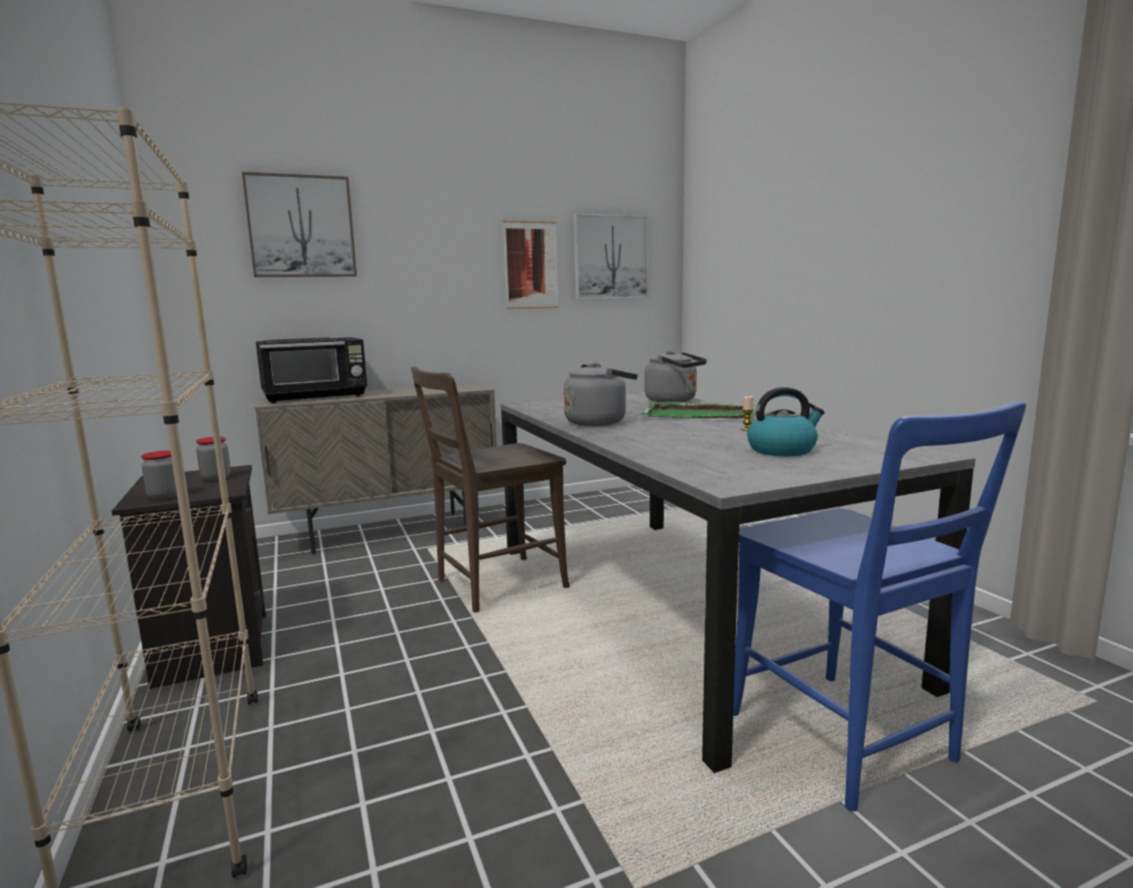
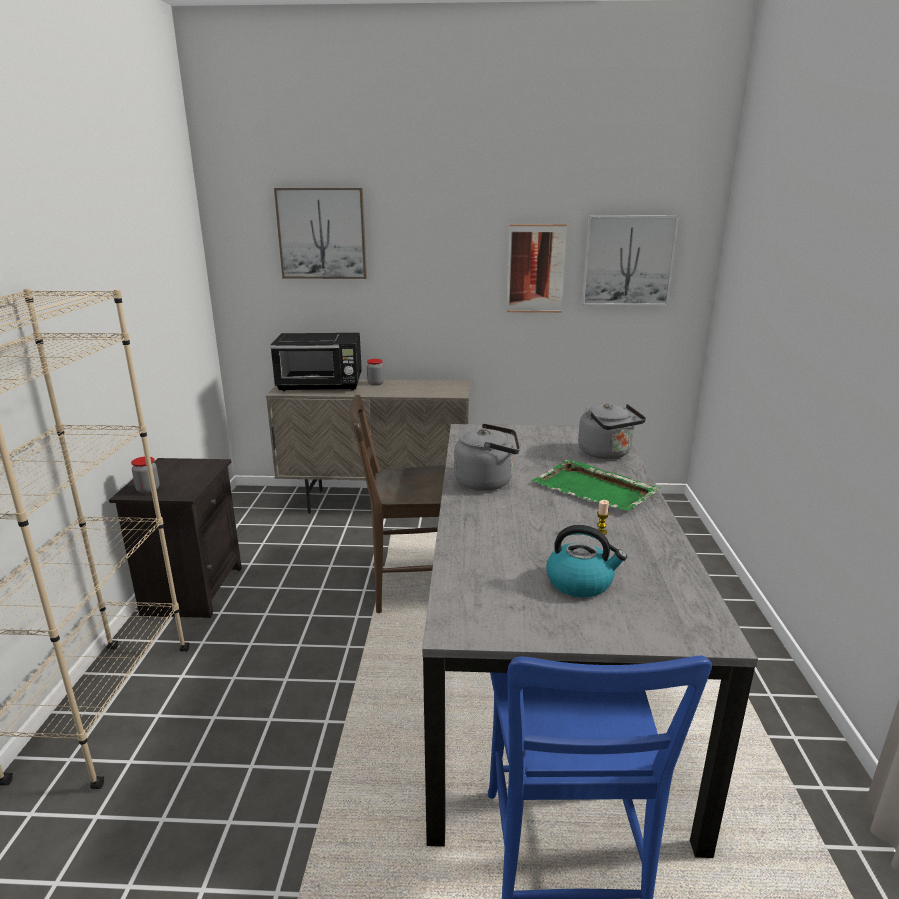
camera: 25 degrees right, 10 degrees up
(216, 478) = (195, 473): jar -> jar (375, 383)

